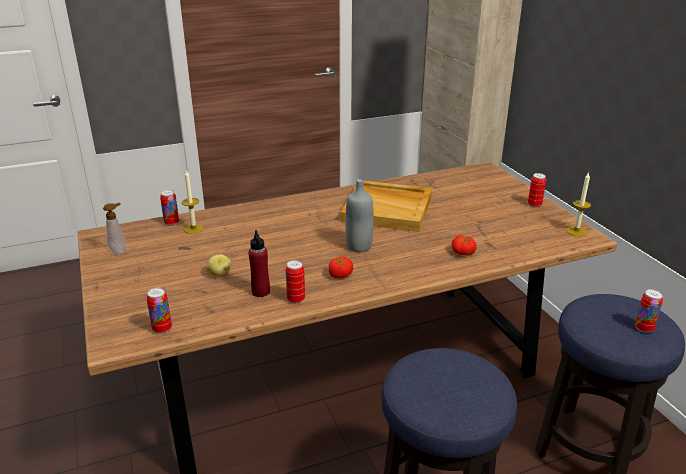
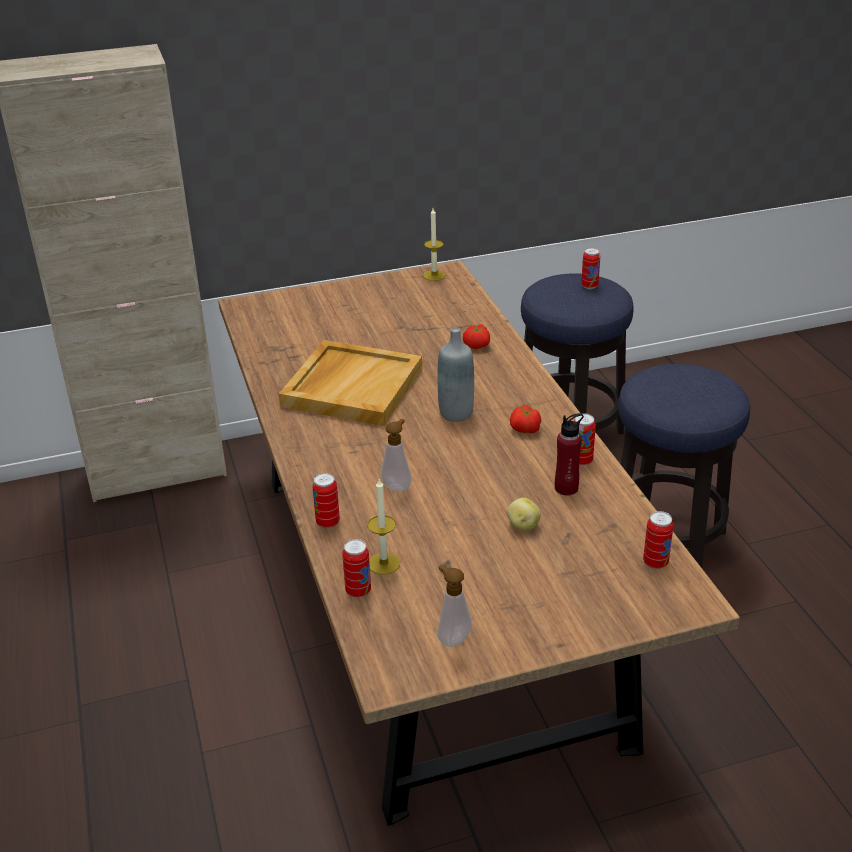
camera: 85 degrees left, 5 degrees up
(270, 229) = (398, 486): none -> soap dispenser
(534, 205) = (364, 288): can -> can (328, 522)

